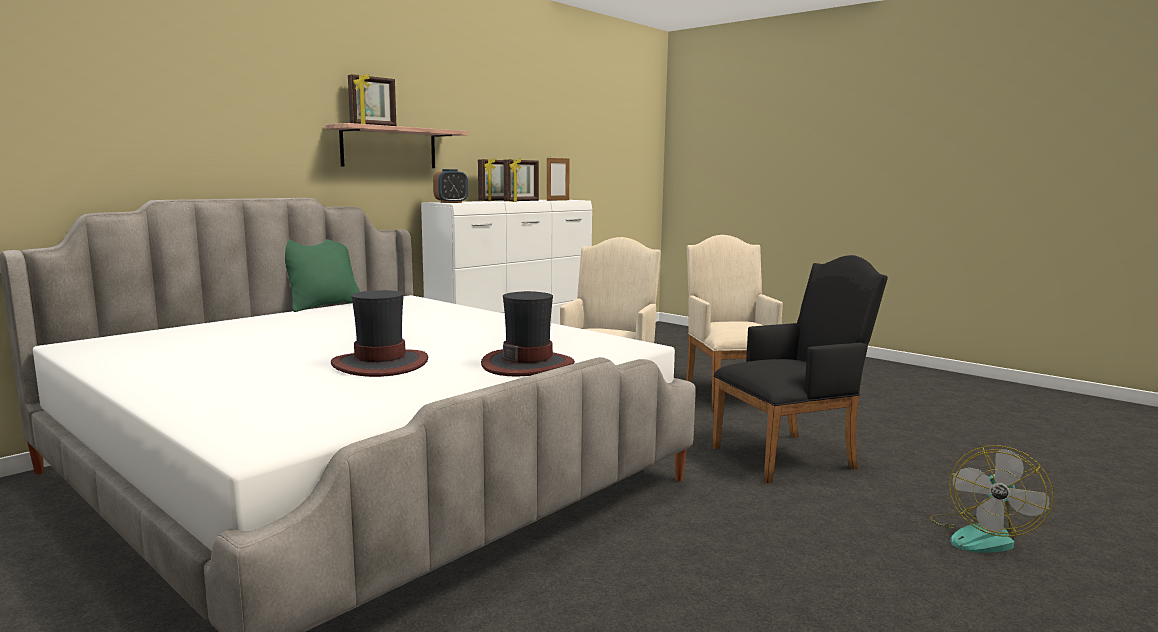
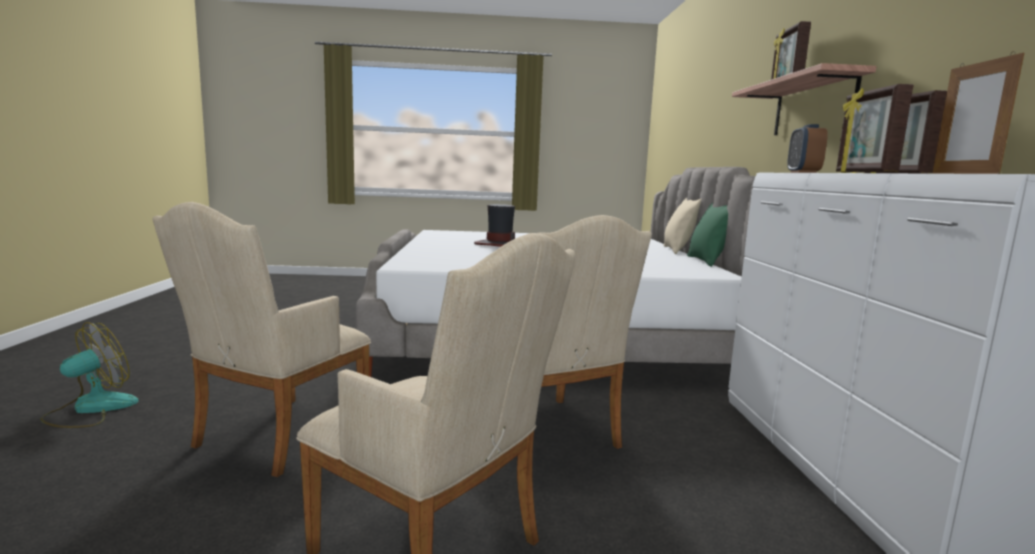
camera: 135 degrees right, 0 degrees up
(241, 318) = (678, 250): none -> beige pillow
(528, 364) = (435, 251): hat -> none
(790, 456) = (275, 437): black armchair -> beige armchair
(982, 536) = (91, 409): fan -> fan turned 45 degrees clockwise

